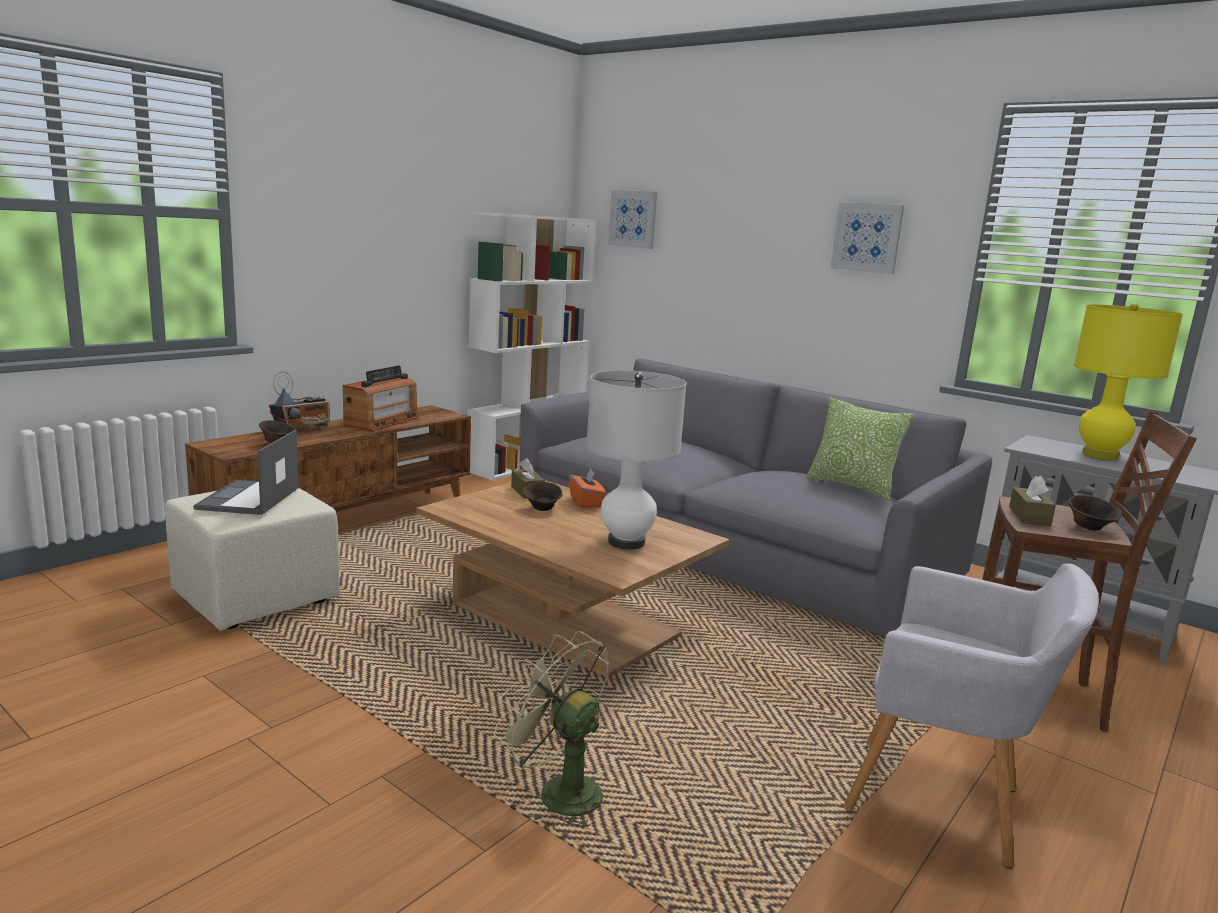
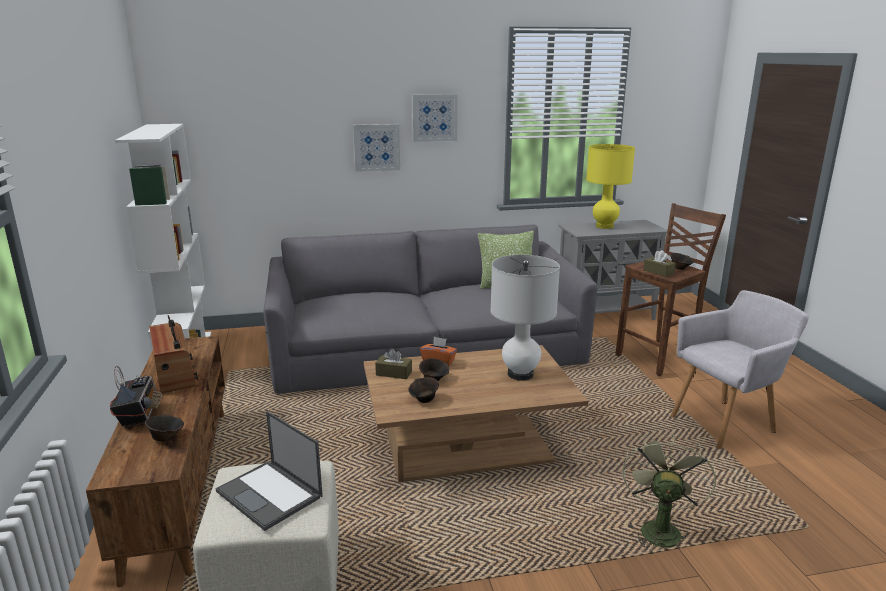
camera: 50 degrees left, 5 degrees up
(491, 514) = (424, 400): none -> brown bowl
(558, 791) = (658, 528): green fan -> green fan turned 120 degrees clockwise
(633, 219) = (220, 119): picture -> picture (376, 147)

